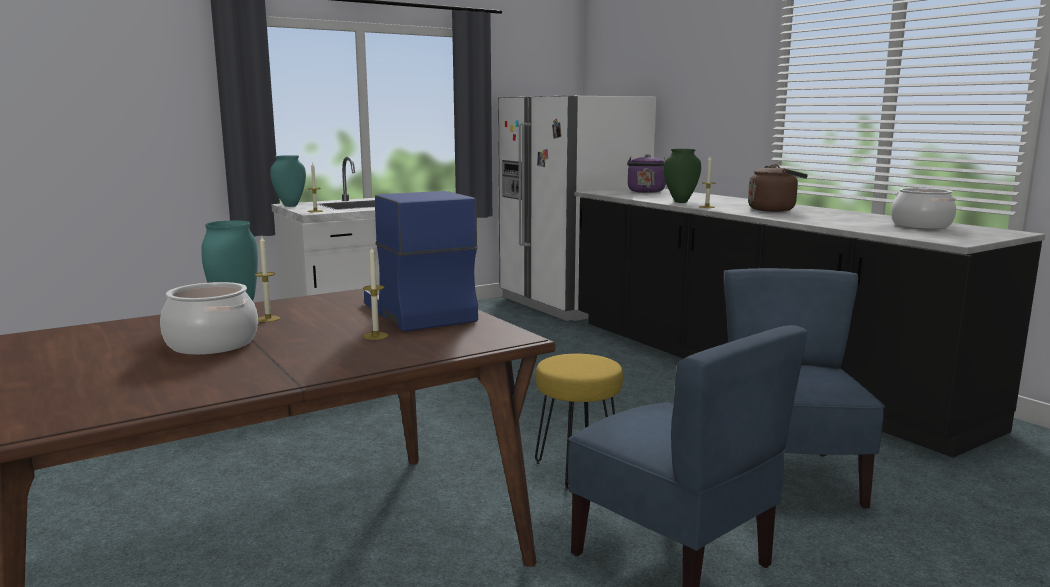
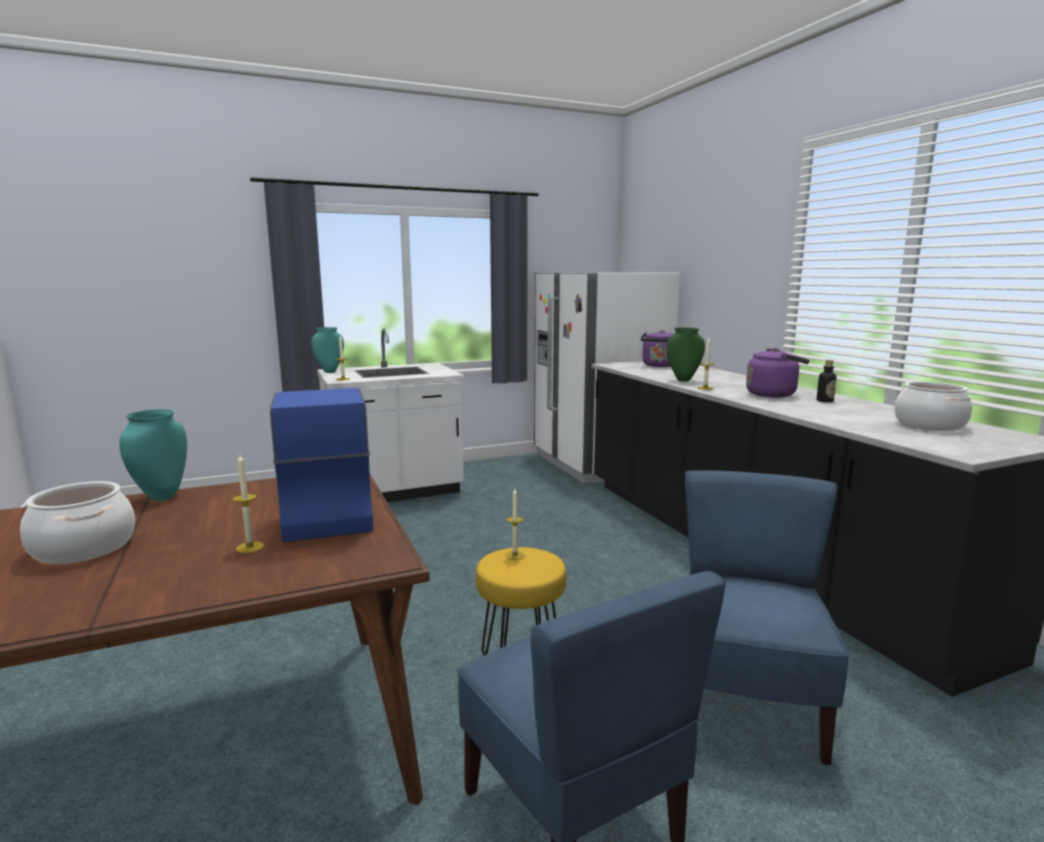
camera: 10 degrees right, 0 degrees up
(268, 319) = (176, 513): candle -> candle (515, 555)
(774, 210) = (774, 394): brown kettle -> purple kettle
(822, 213) = (824, 401): none -> bottle

